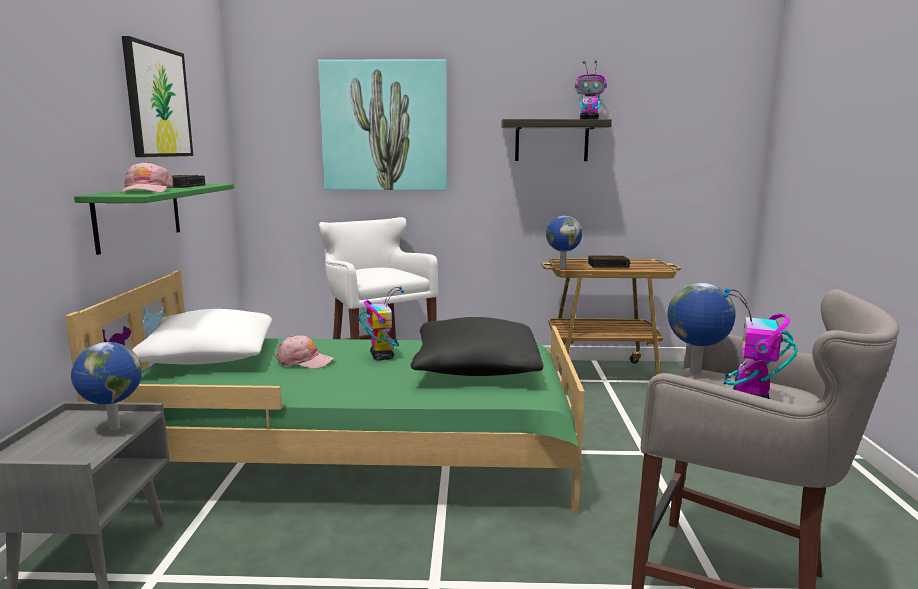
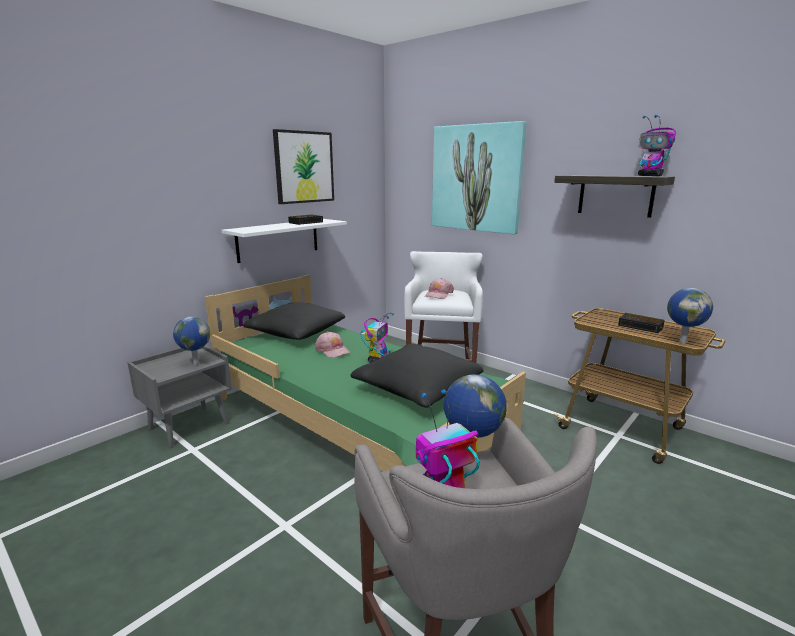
camera: 40 degrees right, 5 degrees up
(139, 215) = (278, 240): green shelf -> white shelf
(147, 191) = (268, 227): pink cap -> pink cap (438, 294)
(209, 357) = (296, 333): white pillow -> black pillow
(562, 267) = (583, 320): globe -> globe (682, 342)

